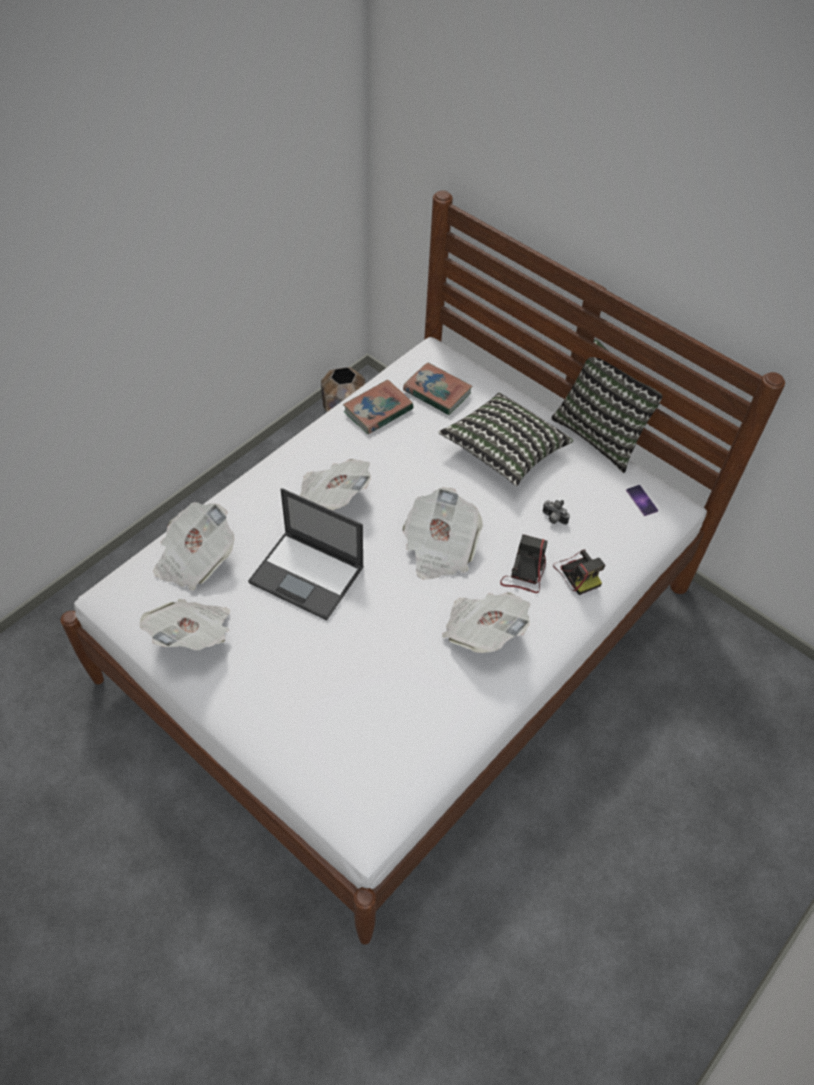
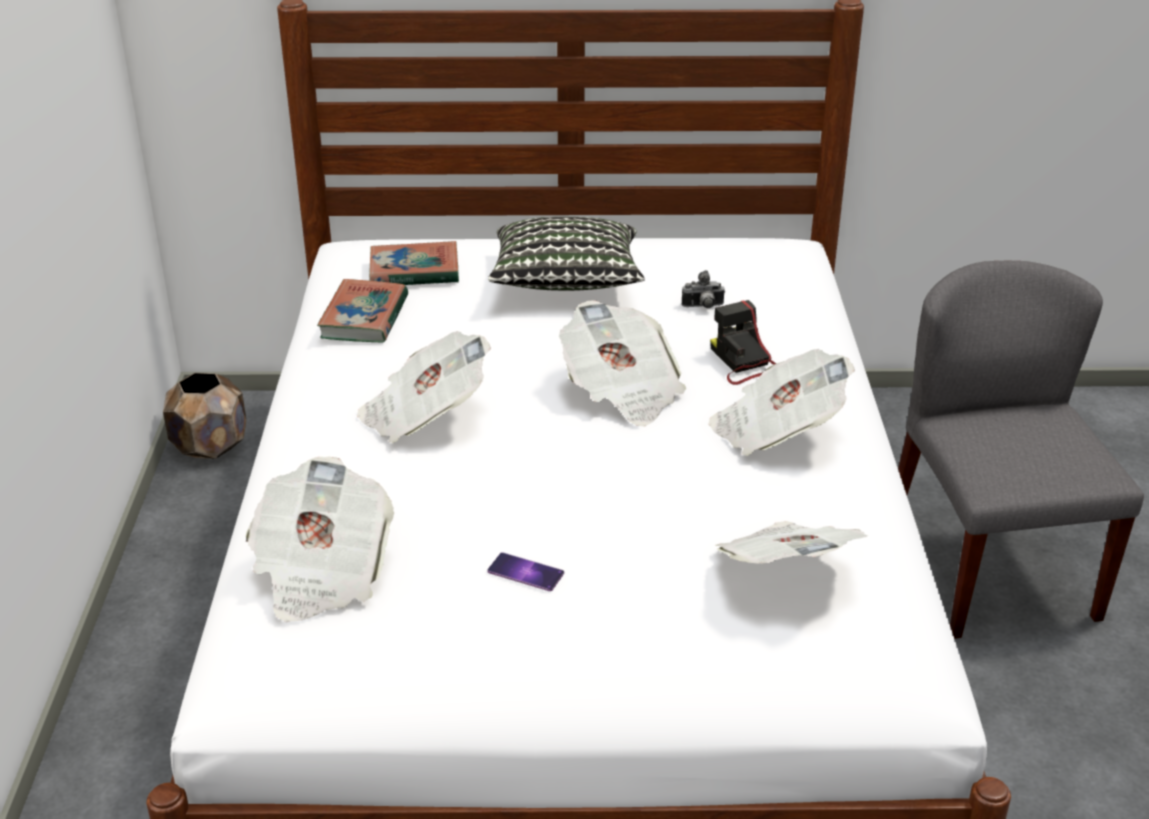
camera: 40 degrees left, 20 degrees down
(193, 635) = (434, 646): newspaper -> newspaper (785, 572)
(308, 575) = (503, 499): laptop -> none
(577, 573) = (793, 335): camera -> none
(601, 434) = (643, 227): pillow -> none
(641, 500) = (763, 253): phone -> phone (525, 572)
(644, 768) = (988, 568): none -> grey chair

